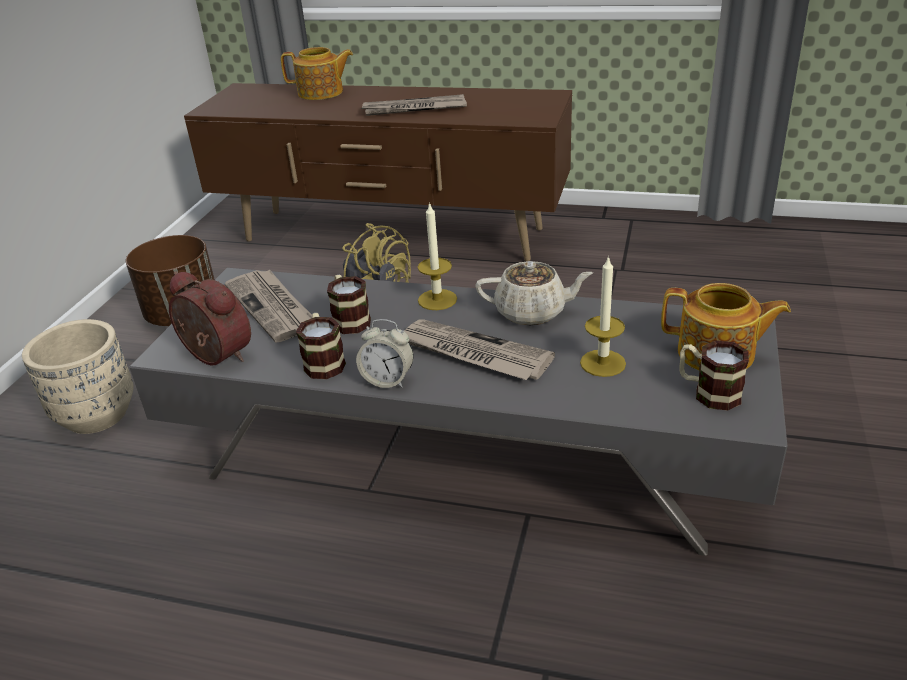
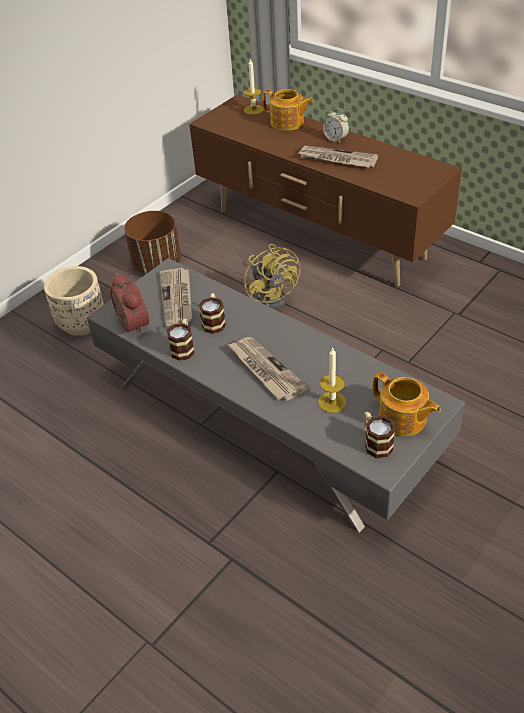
camera: 25 degrees right, 10 degrees up
(388, 380) = (209, 372): alarm clock -> alarm clock (335, 139)
(437, 299) = (271, 323): candle -> candle (253, 110)
(532, 312) = (319, 351): beige teapot -> none

